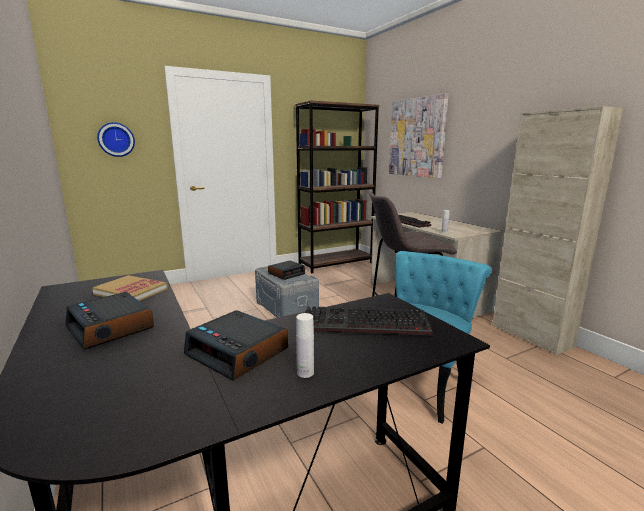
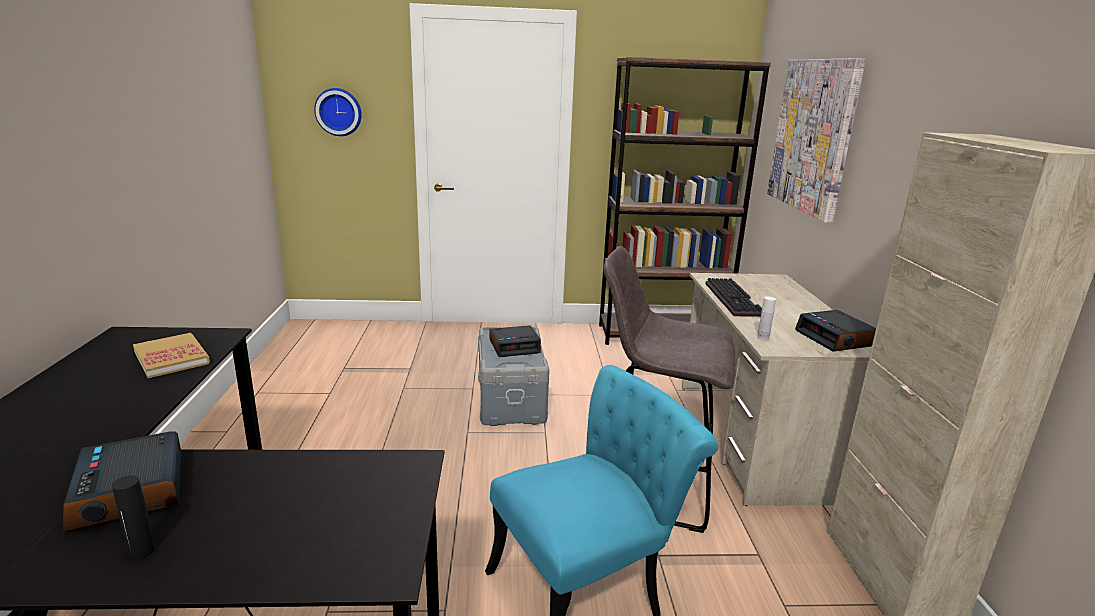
camera: 25 degrees right, 5 degrees up
(111, 327) = (82, 410): alarm clock -> alarm clock (836, 338)
(305, 373) = (142, 550): white bottle -> black bottle
(362, 325) = (314, 499): keyboard -> none

